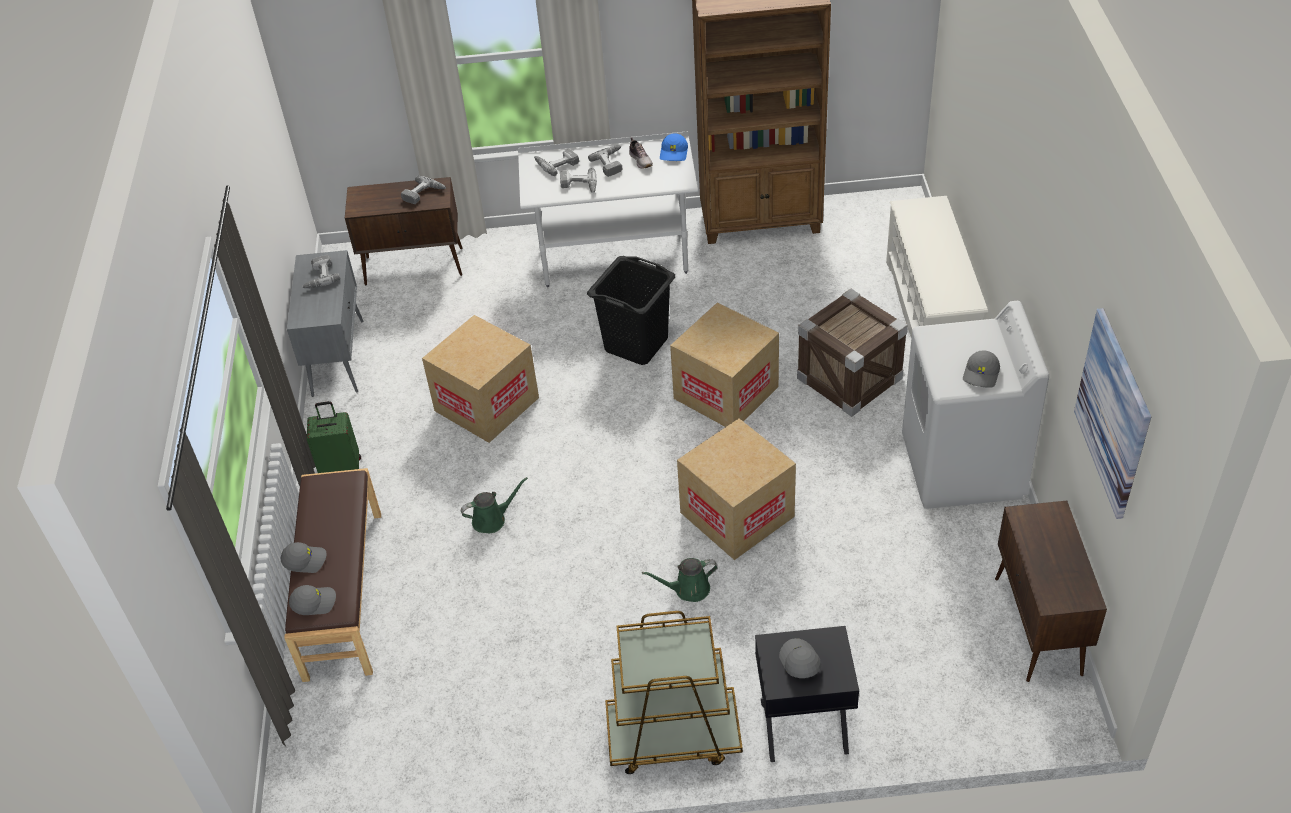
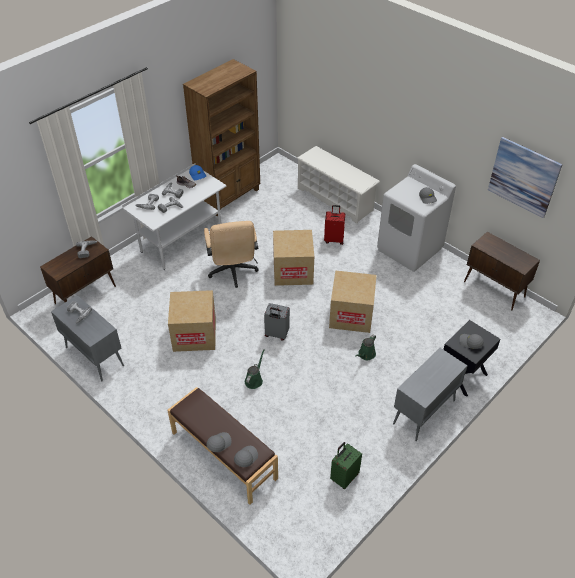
camera: 45 degrees left, 0 degrees up
(341, 468) = (156, 403): green suitcase -> green suitcase (344, 477)
(594, 474) = (276, 334): none -> grey suitcase
(635, 344) = (233, 272): black laundry basket -> beige office chair
(673, 736) = (423, 413): brown cart -> grey cabinet
(849, 378) = (334, 239): crate -> red suitcase

